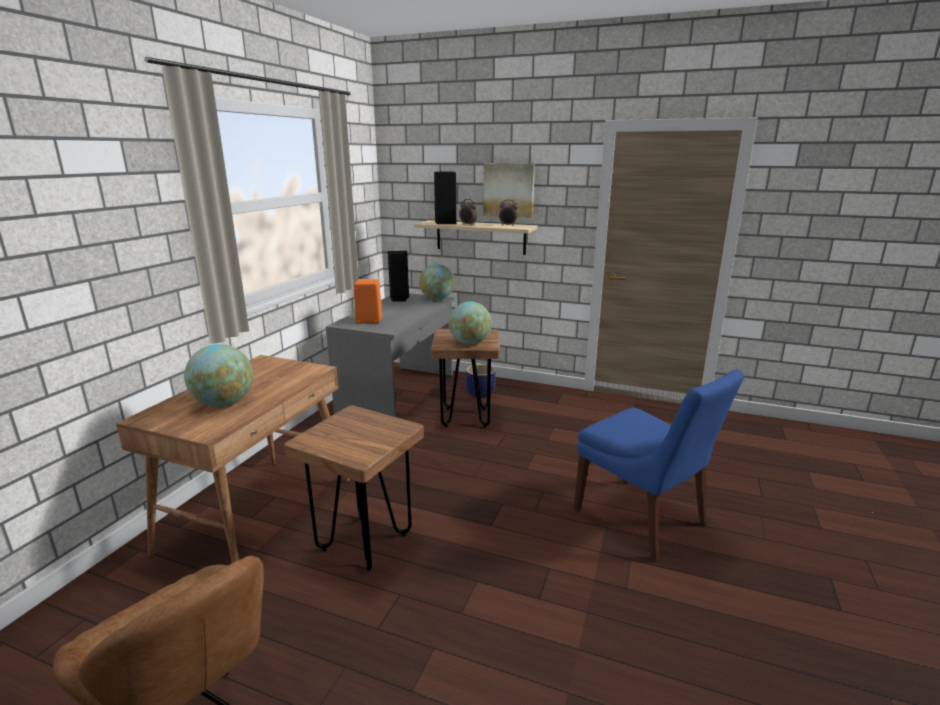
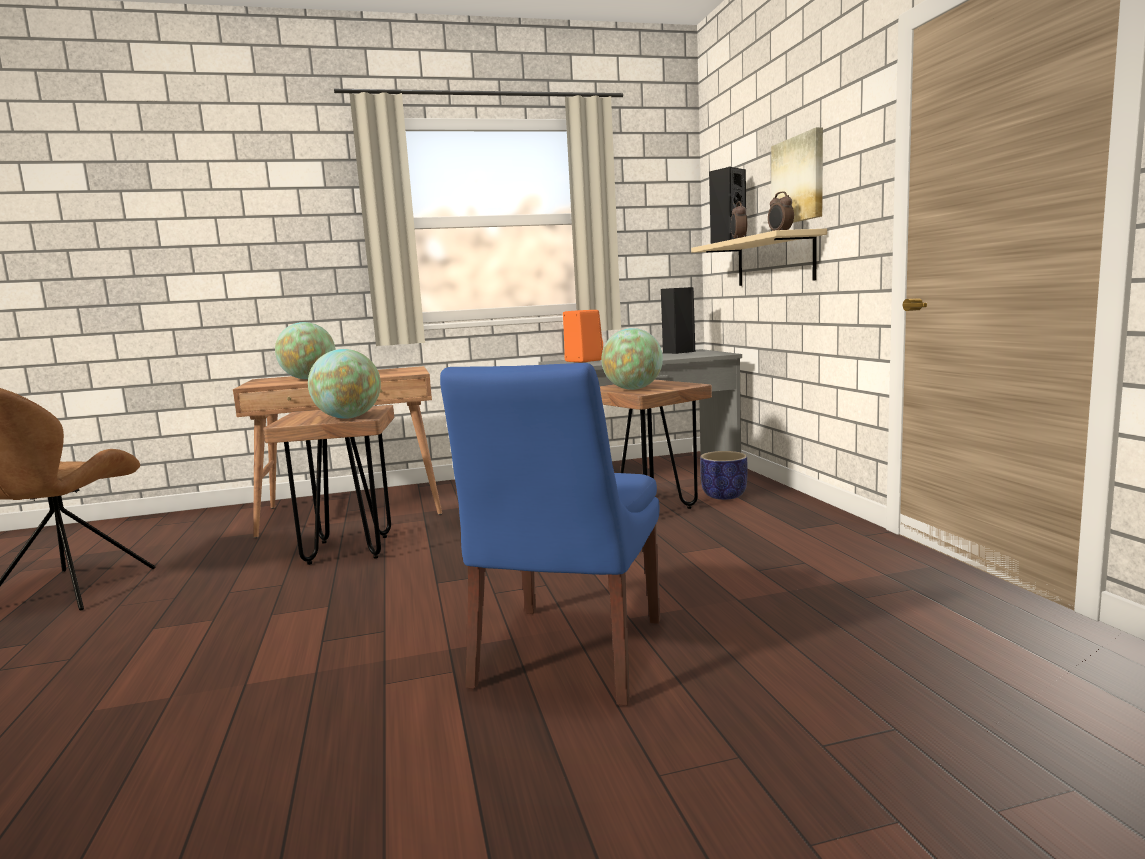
camera: 55 degrees right, 10 degrees down
(437, 299) = (714, 354): globe -> globe (348, 418)

